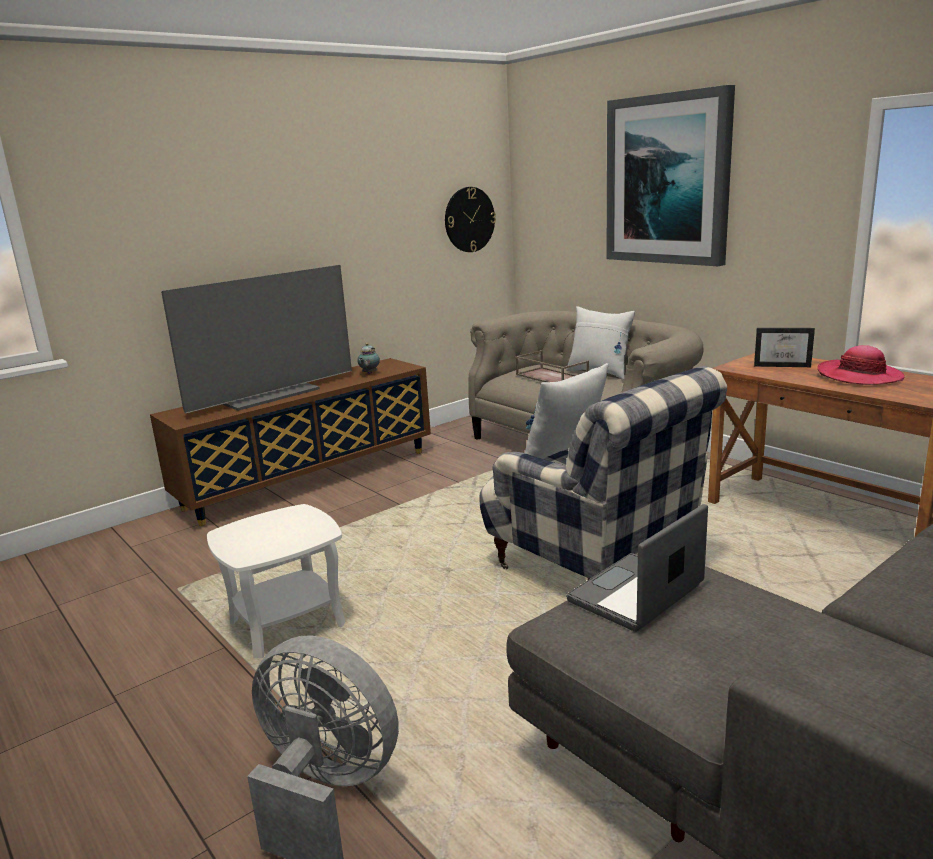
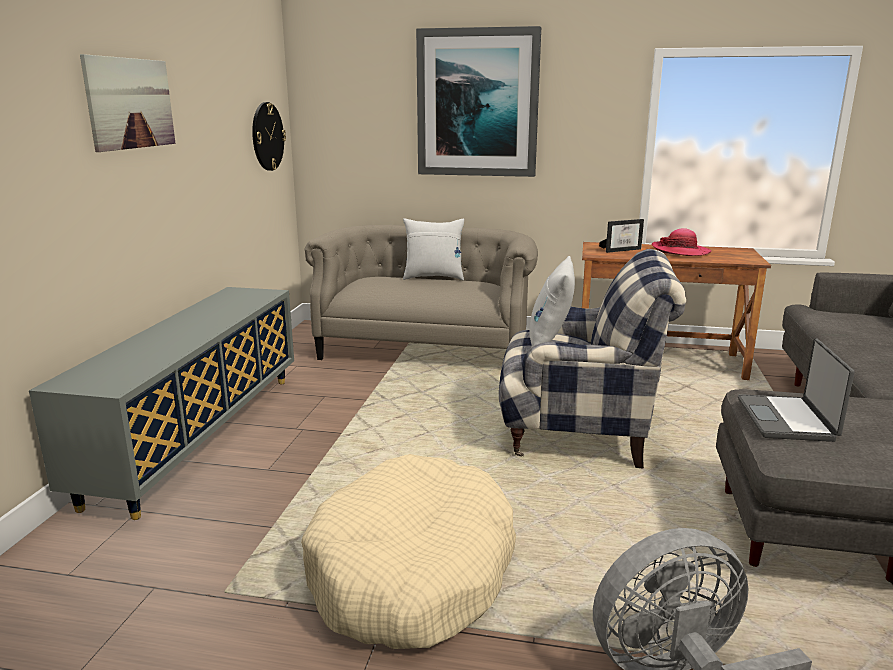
camera: 40 degrees left, 0 degrees up
(270, 395) = (164, 341): television -> none
(278, 201) = (130, 103): none -> picture
(287, 624) = (412, 572): white side table -> beige dog bed
(310, 479) = (199, 435): brown tv stand -> grey tv stand
(369, 374) = (240, 304): teapot -> none
(550, 377) = (400, 286): brown tray -> none

